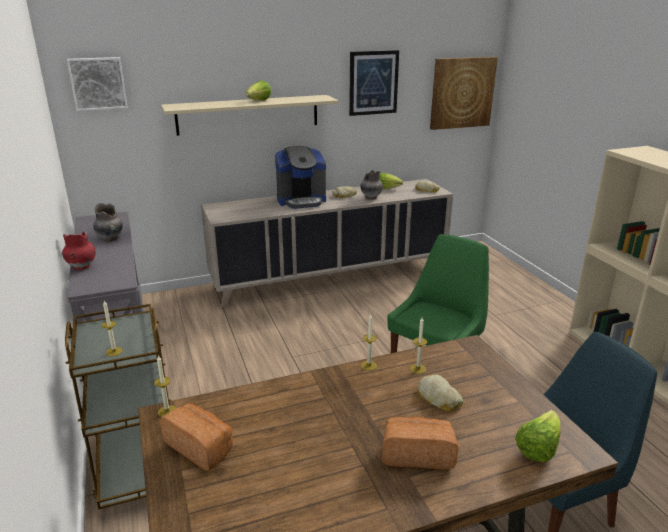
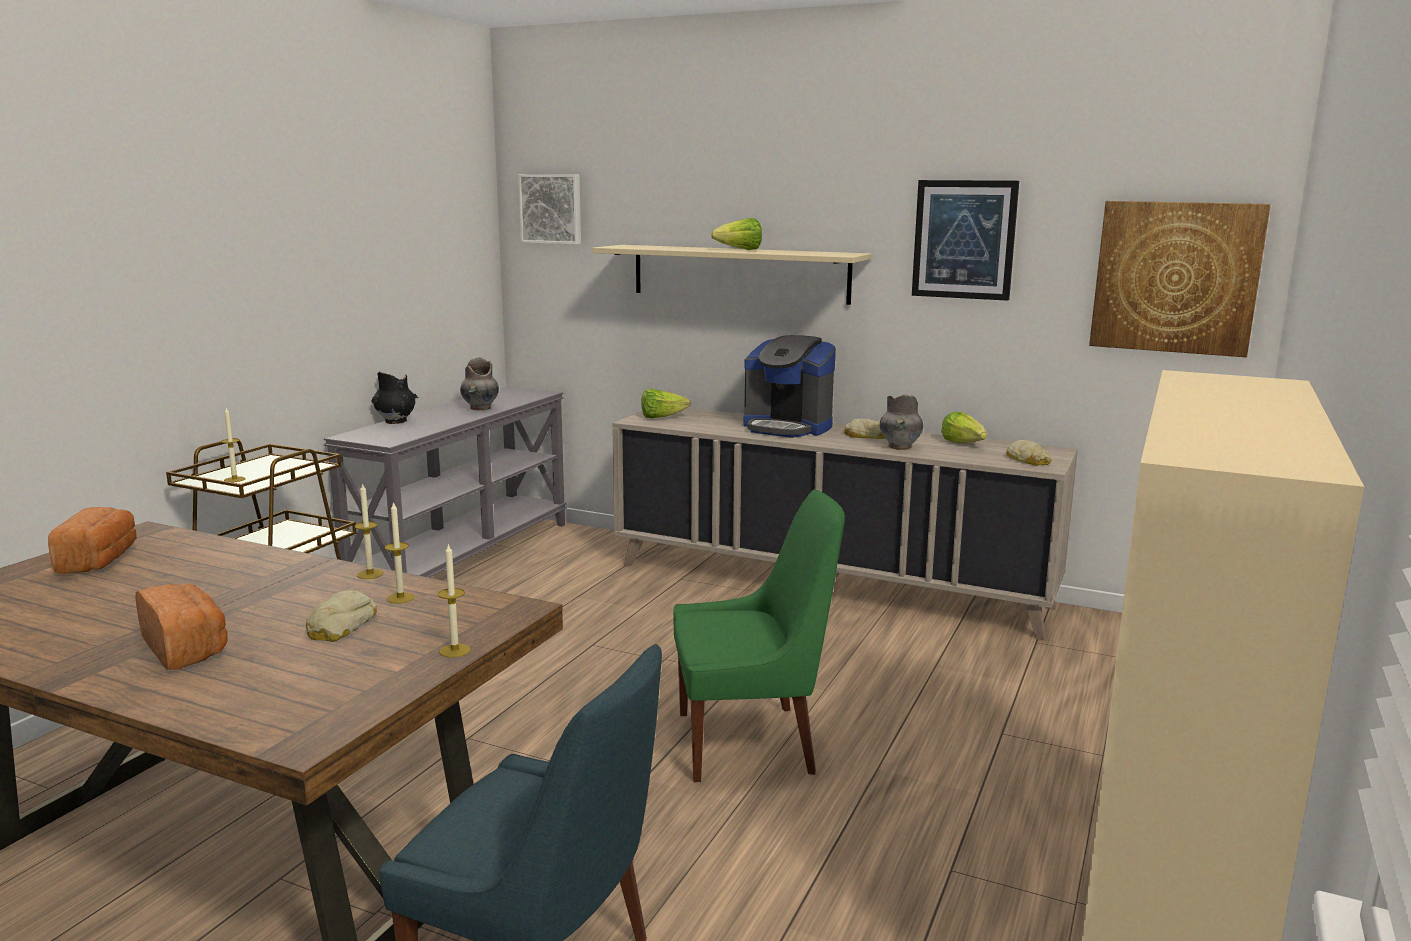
camera: 45 degrees right, 10 degrees down
(82, 267) = (396, 421): red vase -> black vase
(167, 411) = (152, 531): candle -> candle (455, 650)
(538, 448) = (279, 710): lettuce -> lettuce (661, 418)

